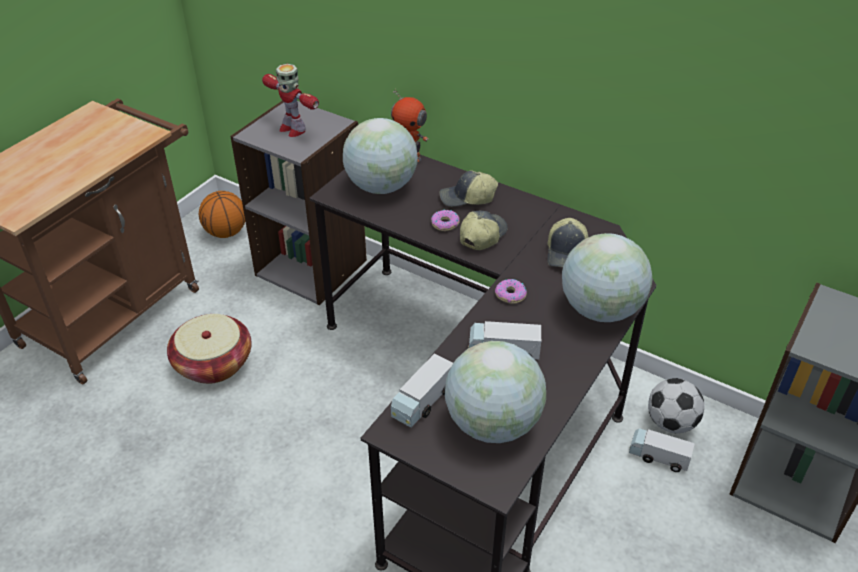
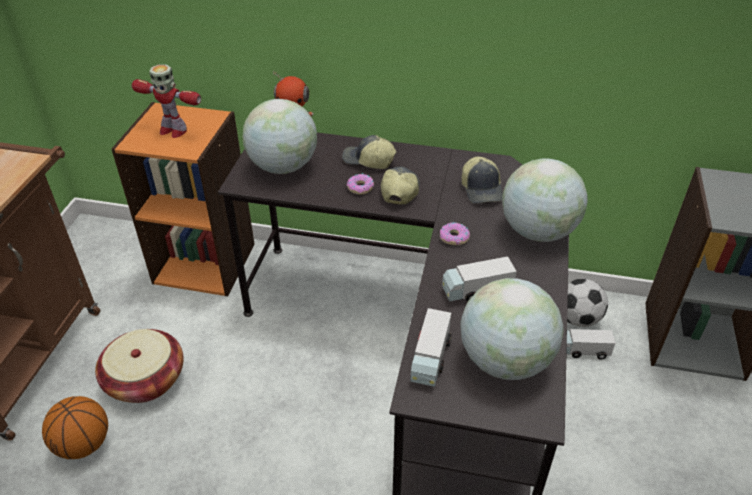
camera: 20 degrees left, 0 degrees up
(226, 232) = (105, 250): basketball -> basketball (83, 444)
(312, 267) = (205, 262): grey bookcase -> orange bookcase
(467, 198) = (368, 161): cap -> cap turned 45 degrees clockwise

